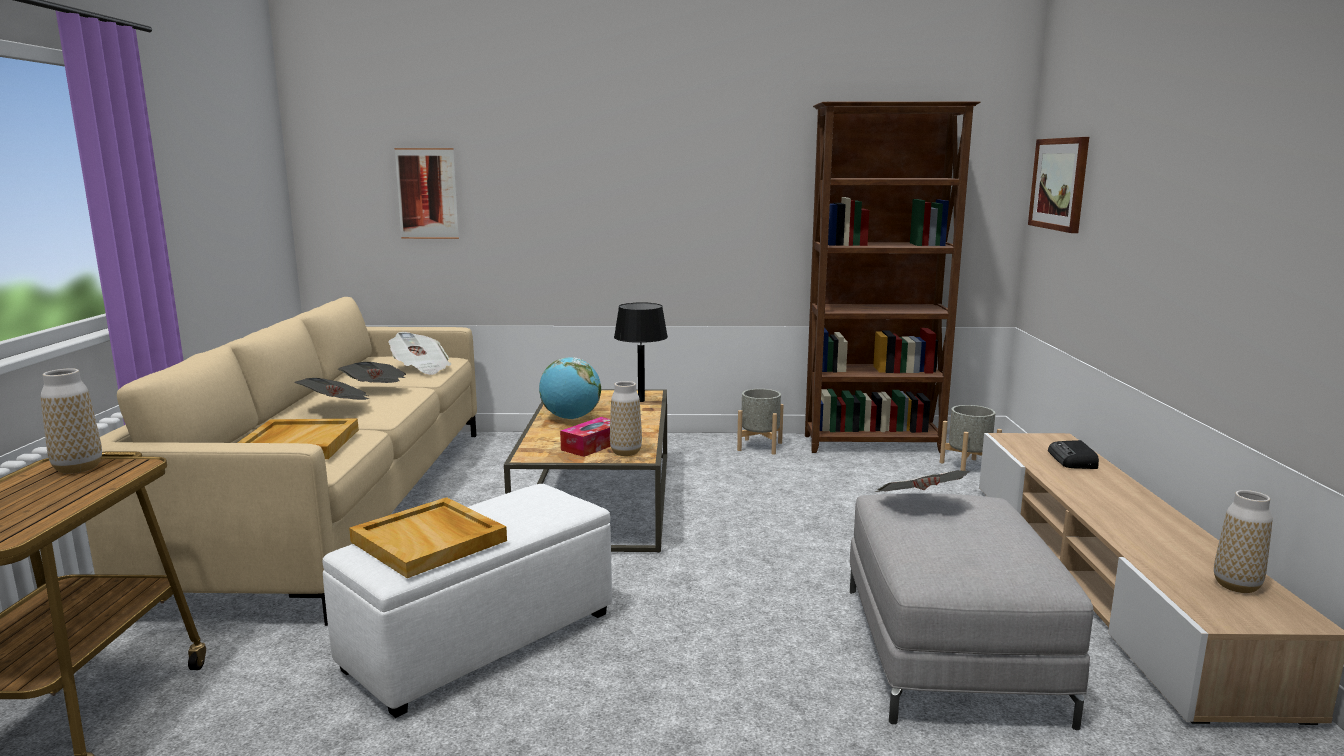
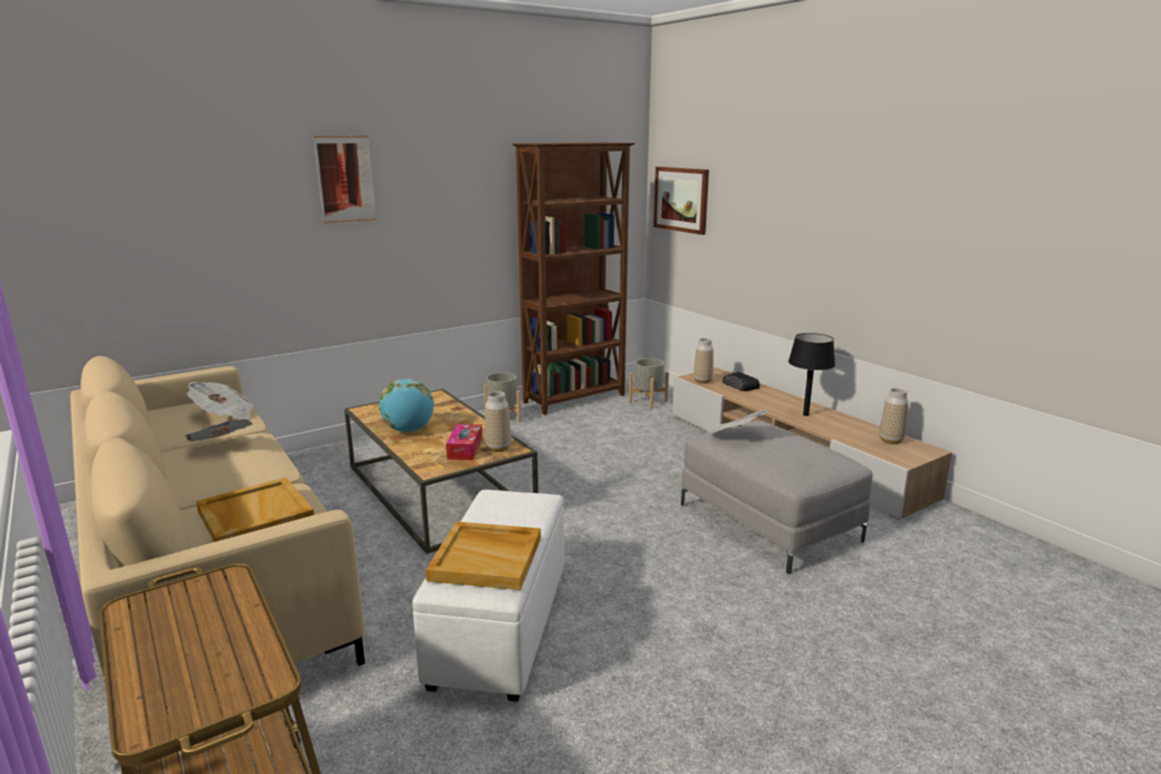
camera: 35 degrees left, 5 degrees up
(78, 468) = (167, 601): vase -> vase (702, 381)
(338, 408) = (221, 473): newspaper -> none
(427, 193) = (167, 237): picture -> picture (345, 179)
(641, 401) = (440, 403): black table lamp -> black table lamp (805, 415)

